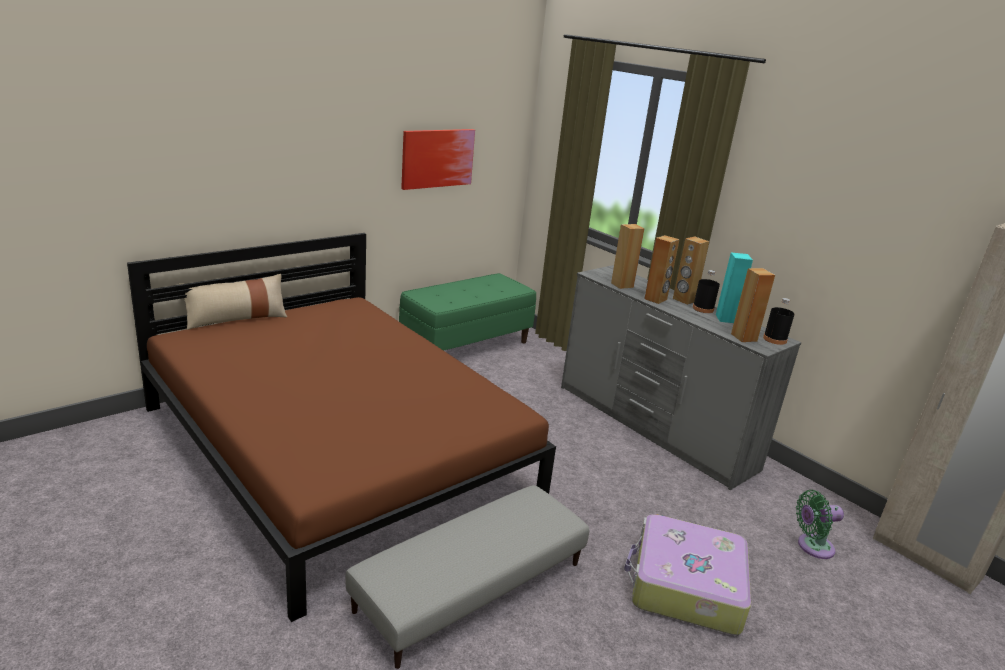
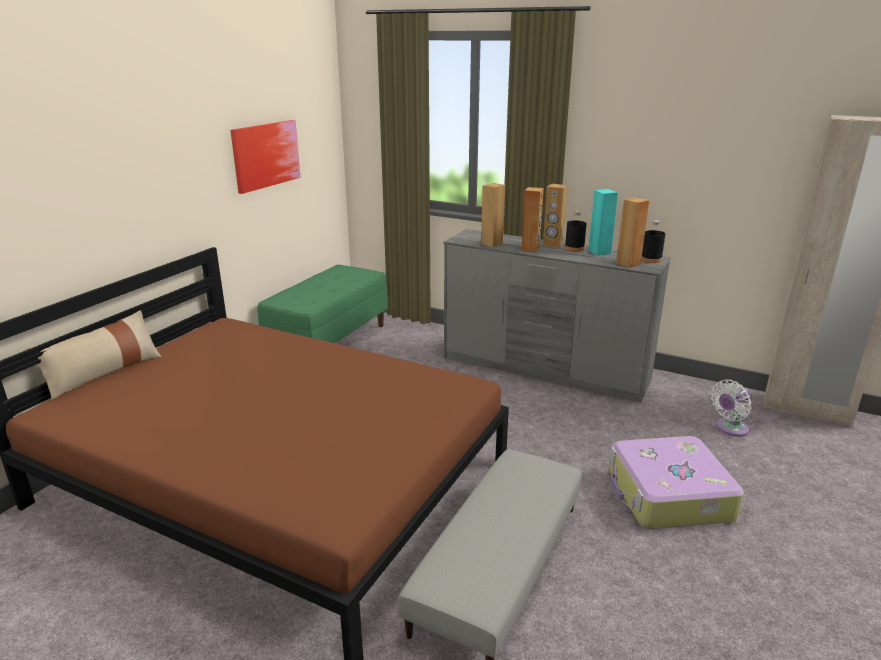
camera: 20 degrees left, 0 degrees up
(812, 546) = (730, 429): green fan -> white fan

